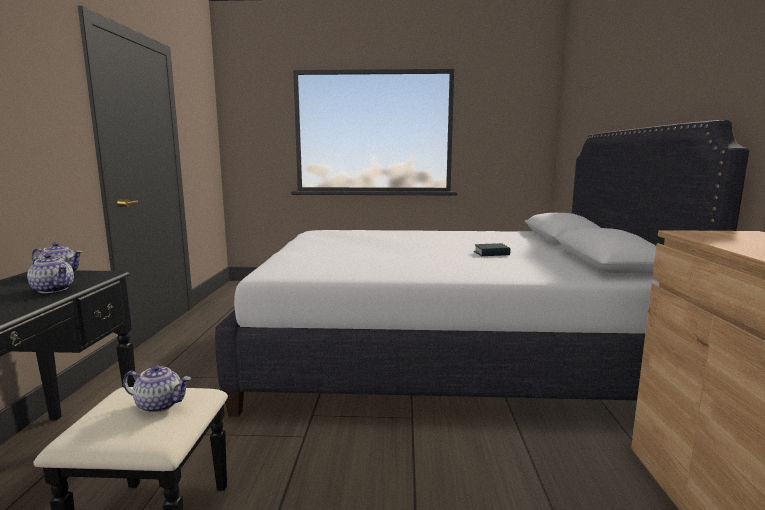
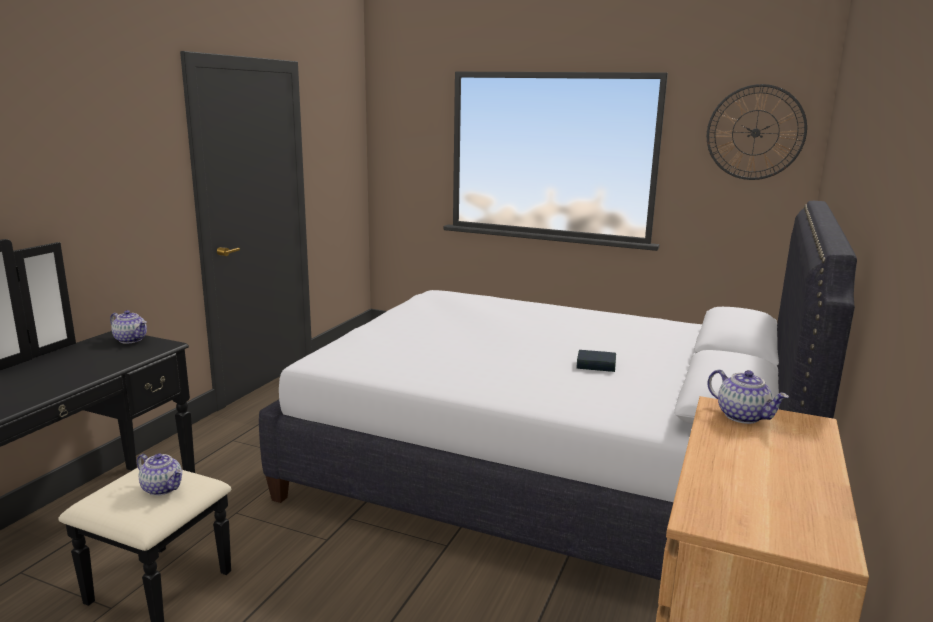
camera: 20 degrees right, 5 degrees up
(54, 289) = (112, 361): teapot -> teapot (743, 416)
(515, 109) = (755, 132): none -> wall clock

